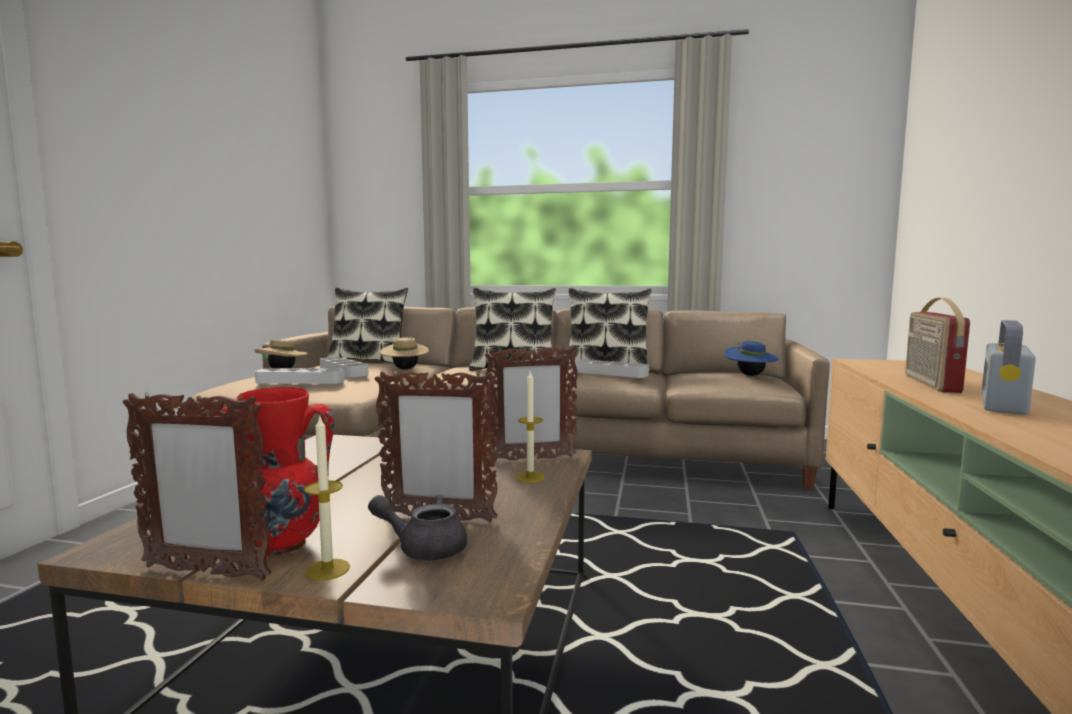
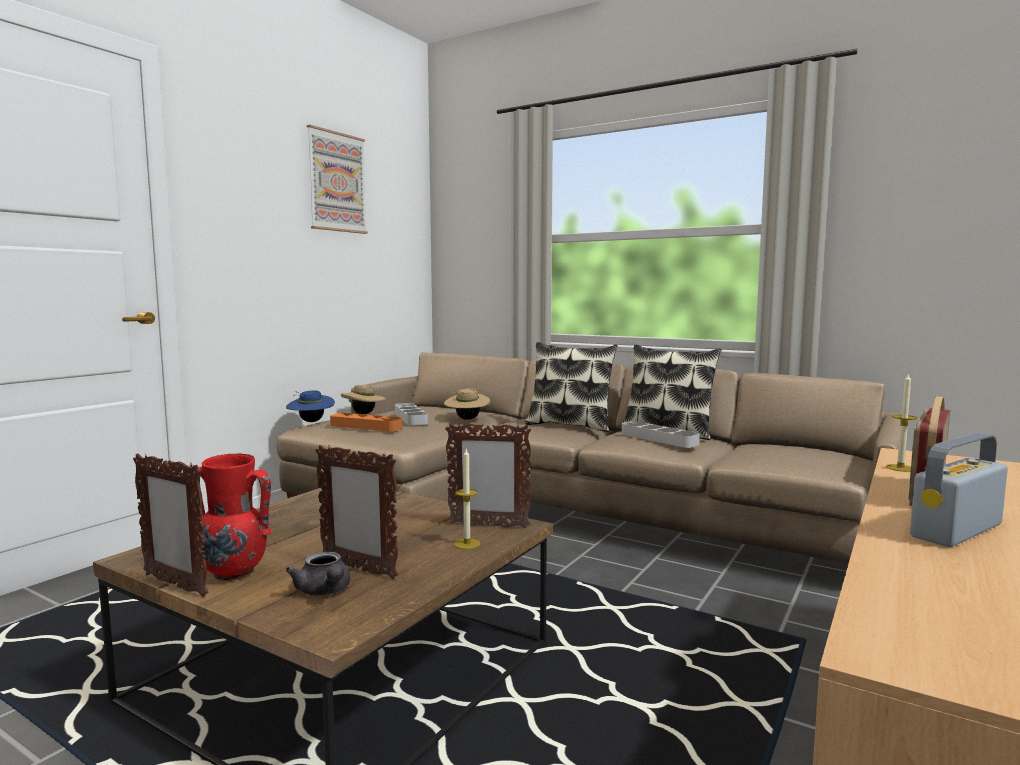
camera: 20 degrees right, 0 degrees up
(234, 113) = (337, 182): none -> picture
(300, 381) = (366, 426): grey tray -> orange tray
(327, 569) = (247, 596): candle -> candle (900, 468)
(368, 361) = (446, 407): pillow -> none
(424, 548) = (324, 591): grey teapot -> grey teapot turned 150 degrees counterclockwise
(750, 375) = (820, 454): blue hat -> blue hat (311, 421)

